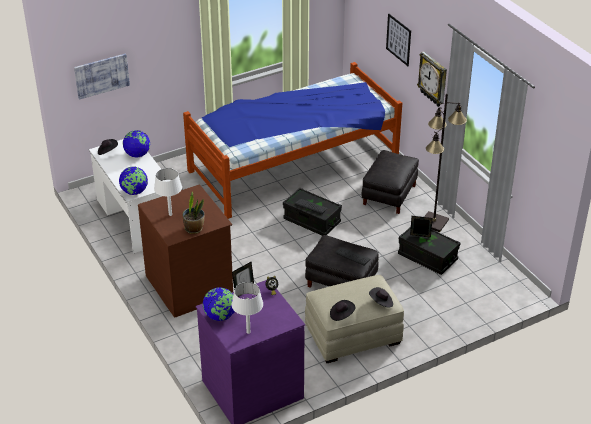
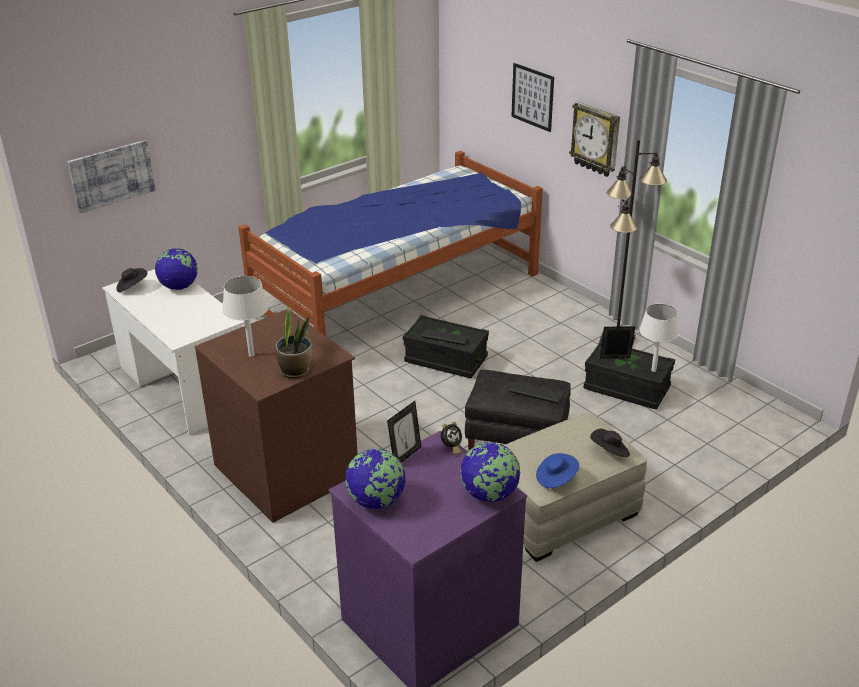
camera: 10 degrees left, 5 degrees down
(134, 192) = (183, 336): globe -> globe (489, 494)
(248, 332) = (434, 522): white table lamp -> white table lamp (653, 370)
(341, 315) = (556, 478): black hat -> blue hat
(389, 194) = (541, 315): black ottoman -> none

